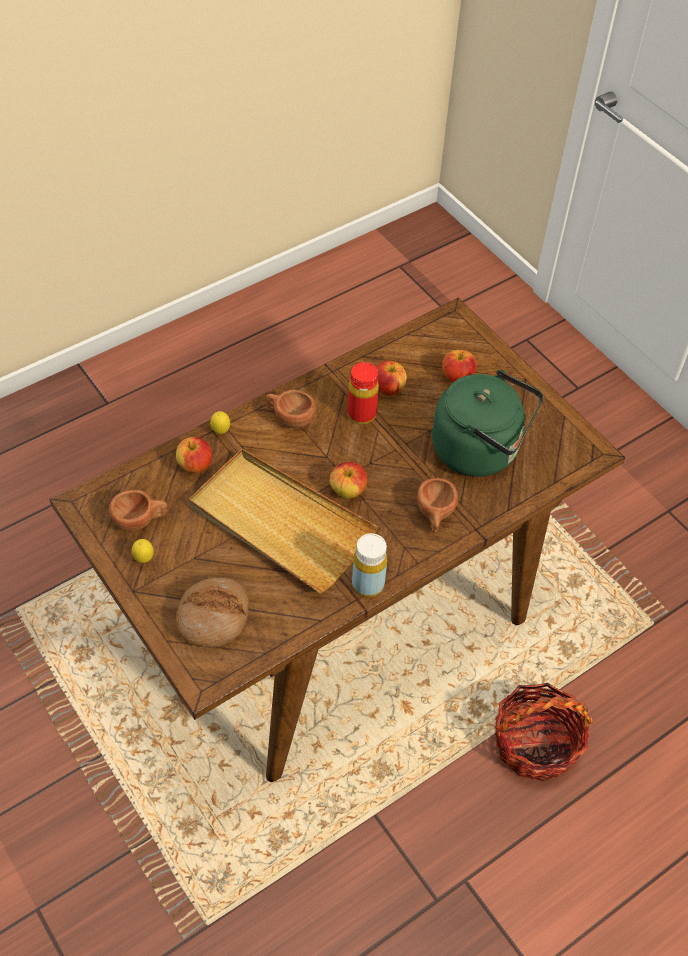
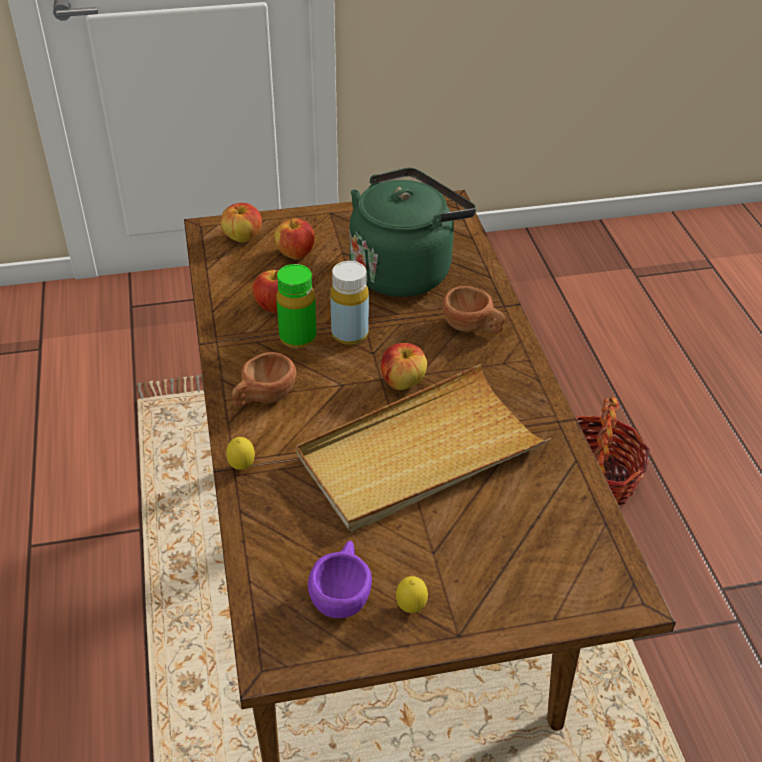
camera: 65 degrees left, 10 degrees down
(140, 520) = (342, 594): brown cup -> purple cup
(195, 466) = (282, 509): apple -> apple (243, 238)
(213, 617) = (535, 559): bread -> none
(361, 414) = (298, 337): red bottle -> green bottle
(368, 584) = (541, 406): yellow bottle -> yellow bottle (350, 334)

